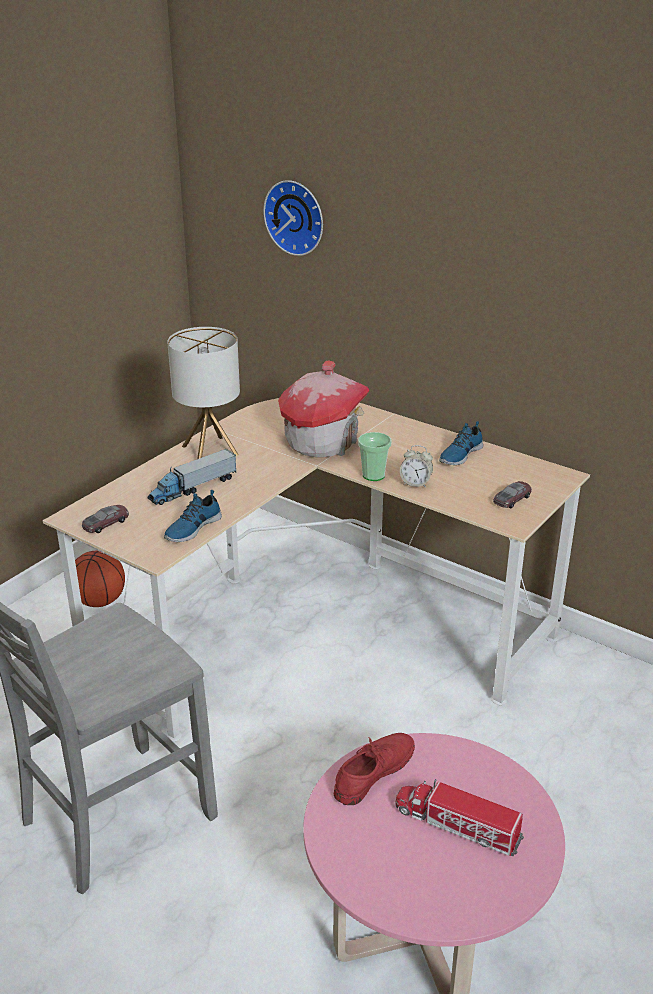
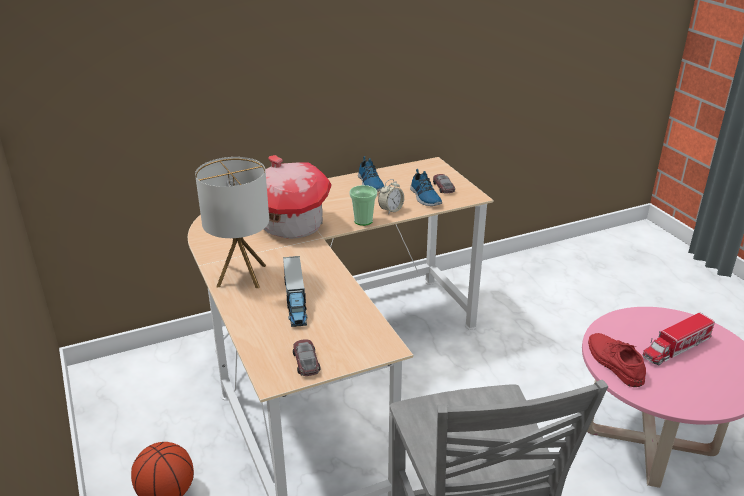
camera: 60 degrees left, 0 degrees up
(192, 528) = (359, 318): shoe -> shoe (424, 197)
(296, 217) = (151, 51): wall clock -> none

